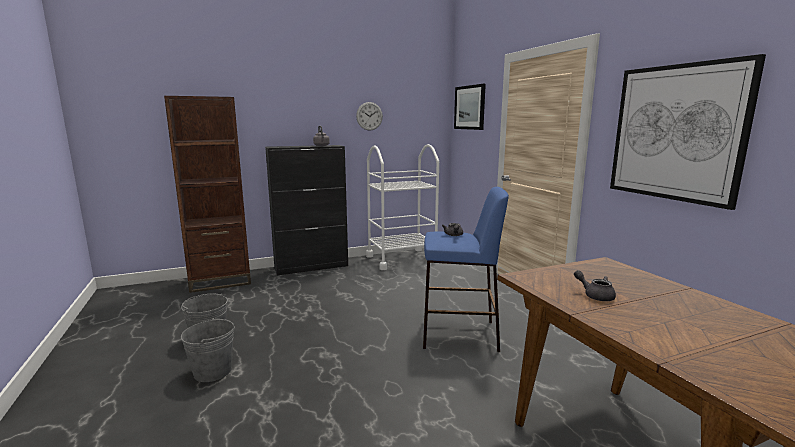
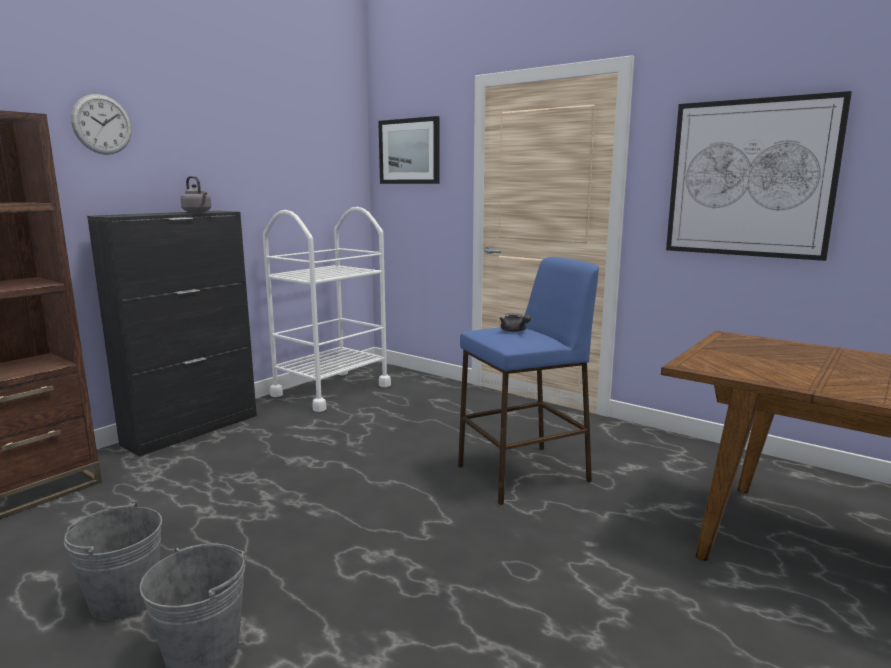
camera: 30 degrees left, 0 degrees up
(369, 116) = (260, 162): wall clock -> wall clock (102, 124)
(595, 295) = (791, 370): grey teapot -> none

